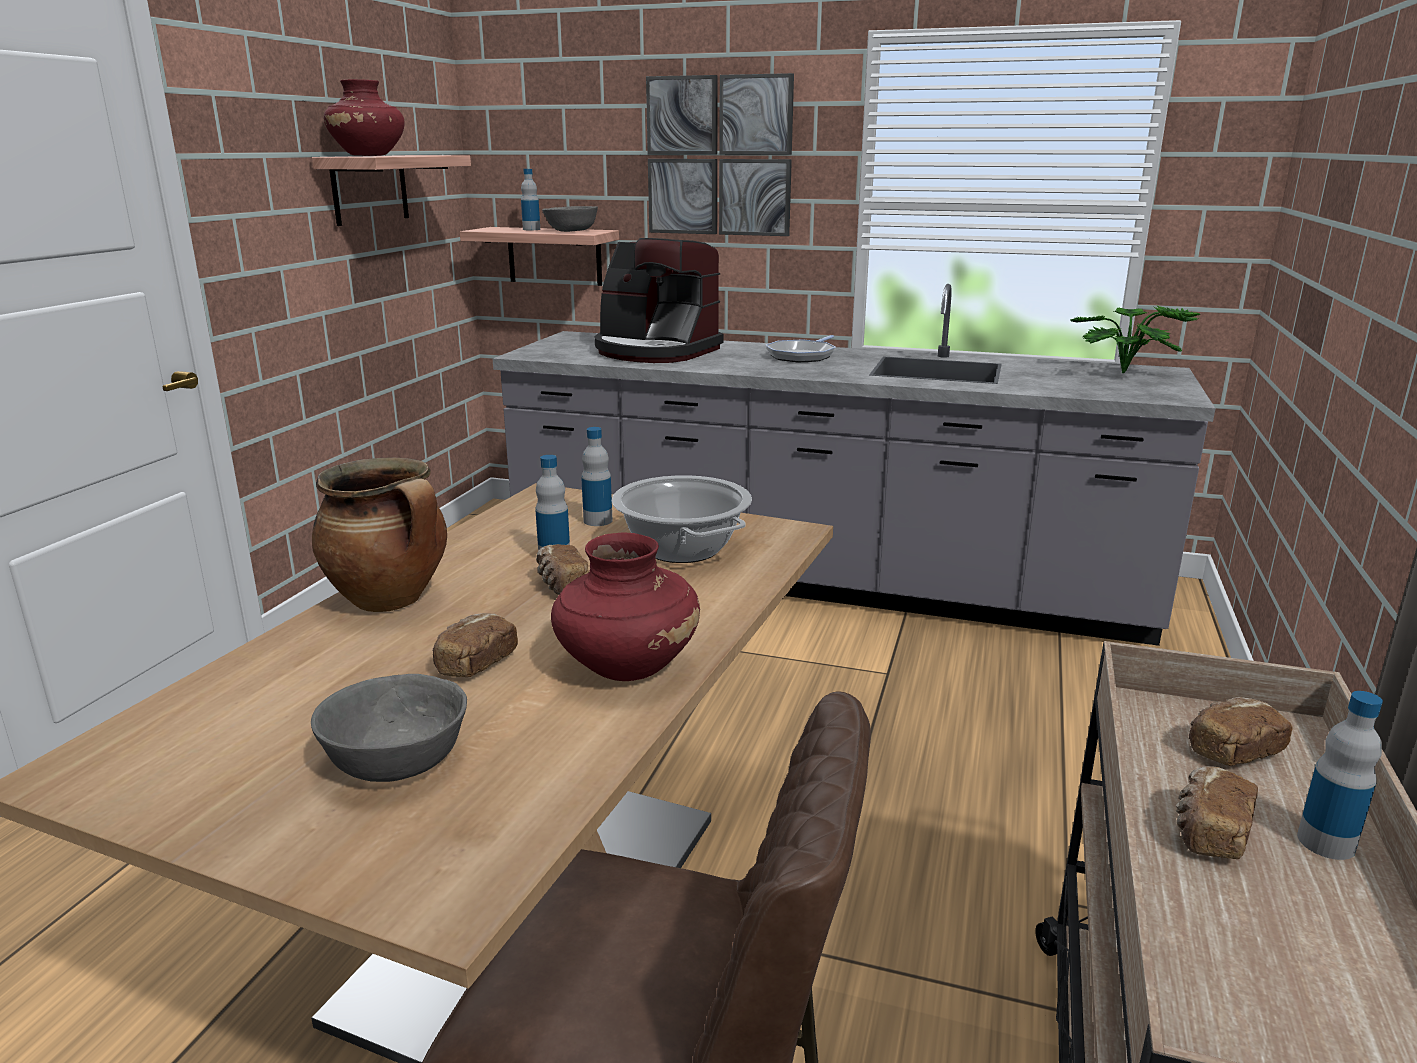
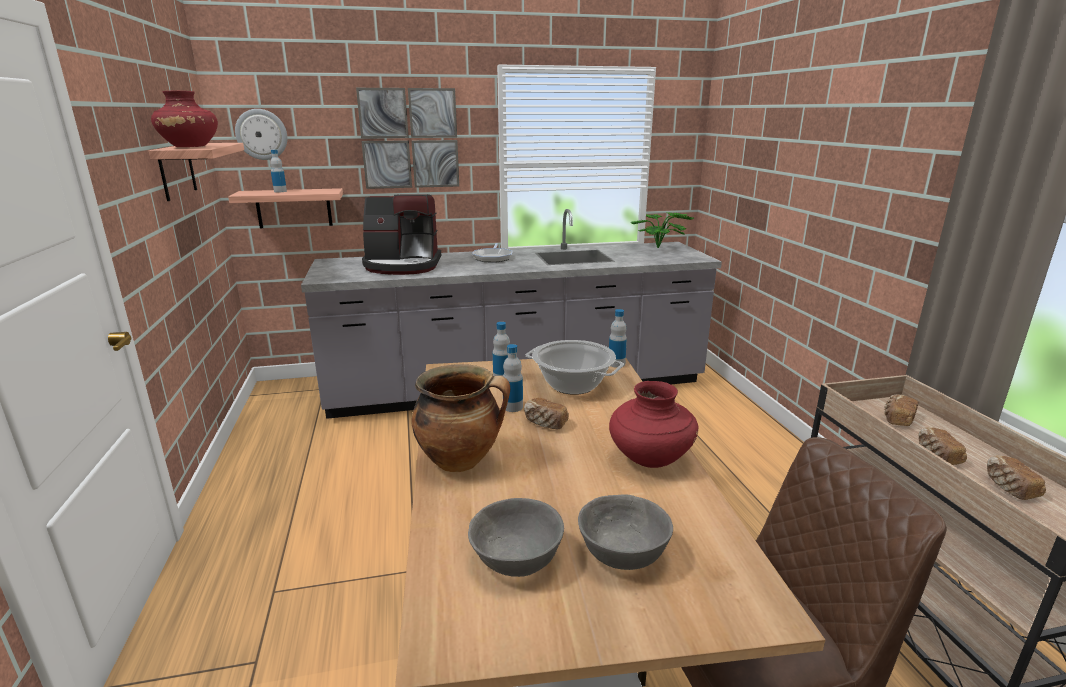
camera: 30 degrees left, 0 degrees up
(475, 663) = (572, 483): bread -> bread (1009, 488)
(522, 147) = (261, 134): none -> wall clock
(571, 231) = (313, 191): grey bowl -> grey bowl (516, 558)
(1326, 842) = (968, 446): bottle -> bottle (616, 364)

